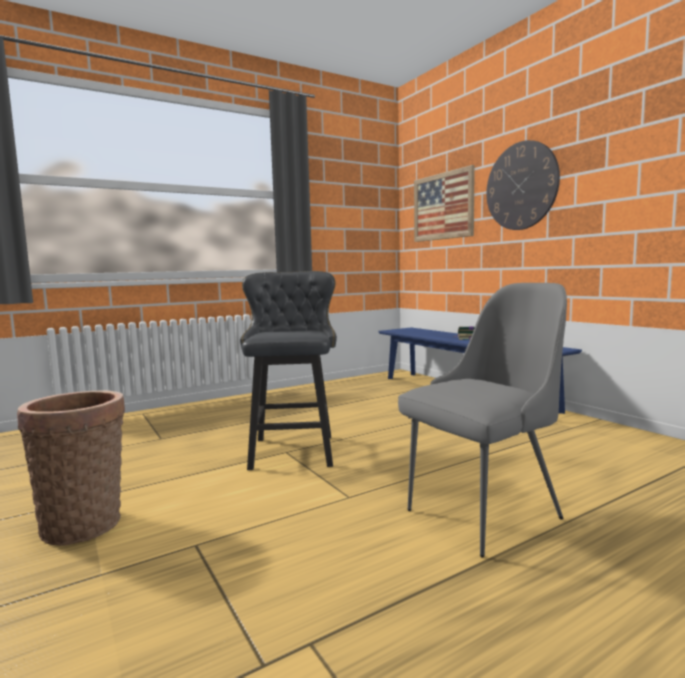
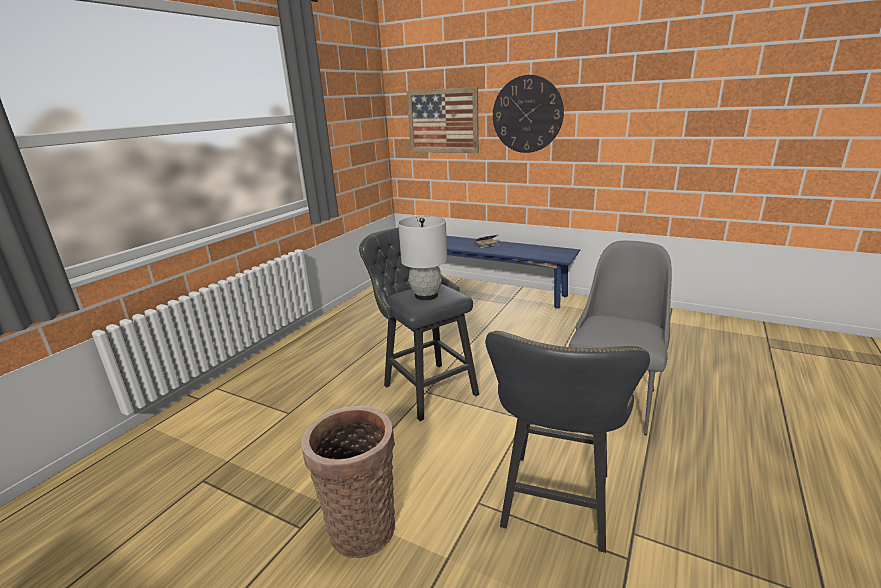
camera: 30 degrees left, 15 degrees up
(254, 582) = (554, 511): none -> grey stool
(286, 333) = (426, 295): none -> white table lamp

